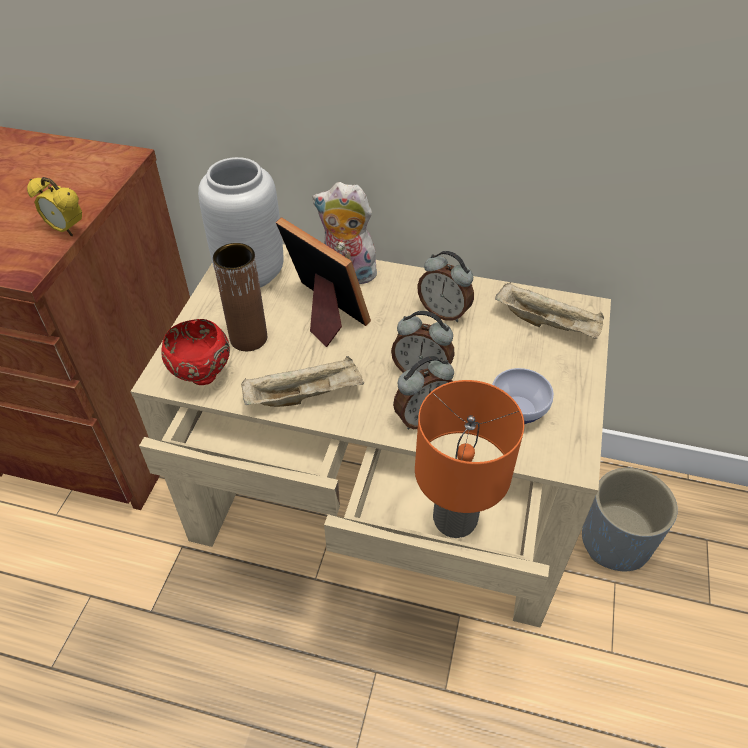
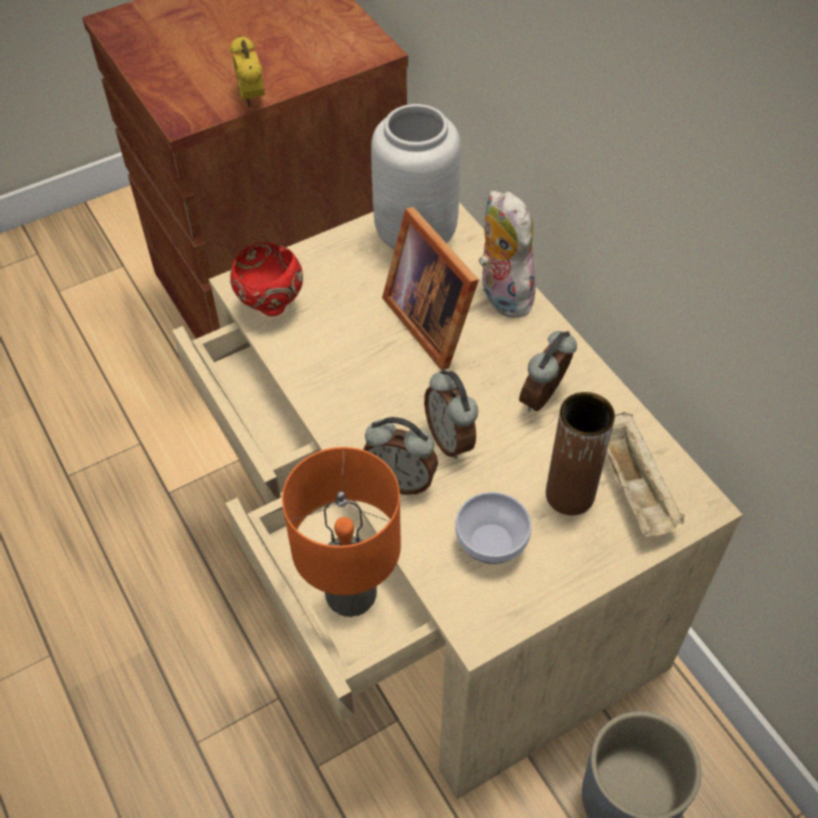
camera: 45 degrees right, 5 degrees up
(248, 338) = (344, 297): brown vase -> brown vase (570, 495)
(305, 395) = (329, 384): beige tray -> none
(323, 314) = (432, 320): picture frame -> picture frame turned 150 degrees clockwise
(444, 312) = (545, 399): alarm clock -> alarm clock turned 45 degrees clockwise

